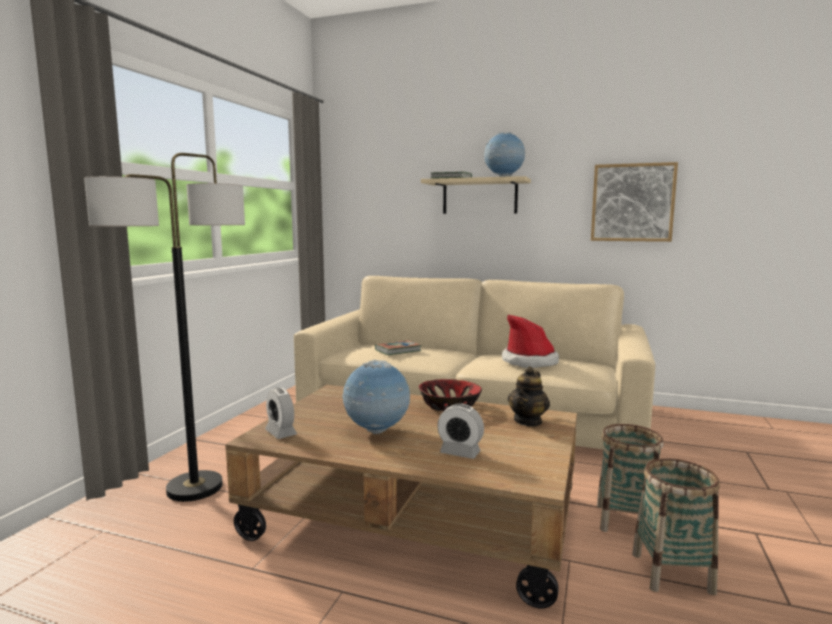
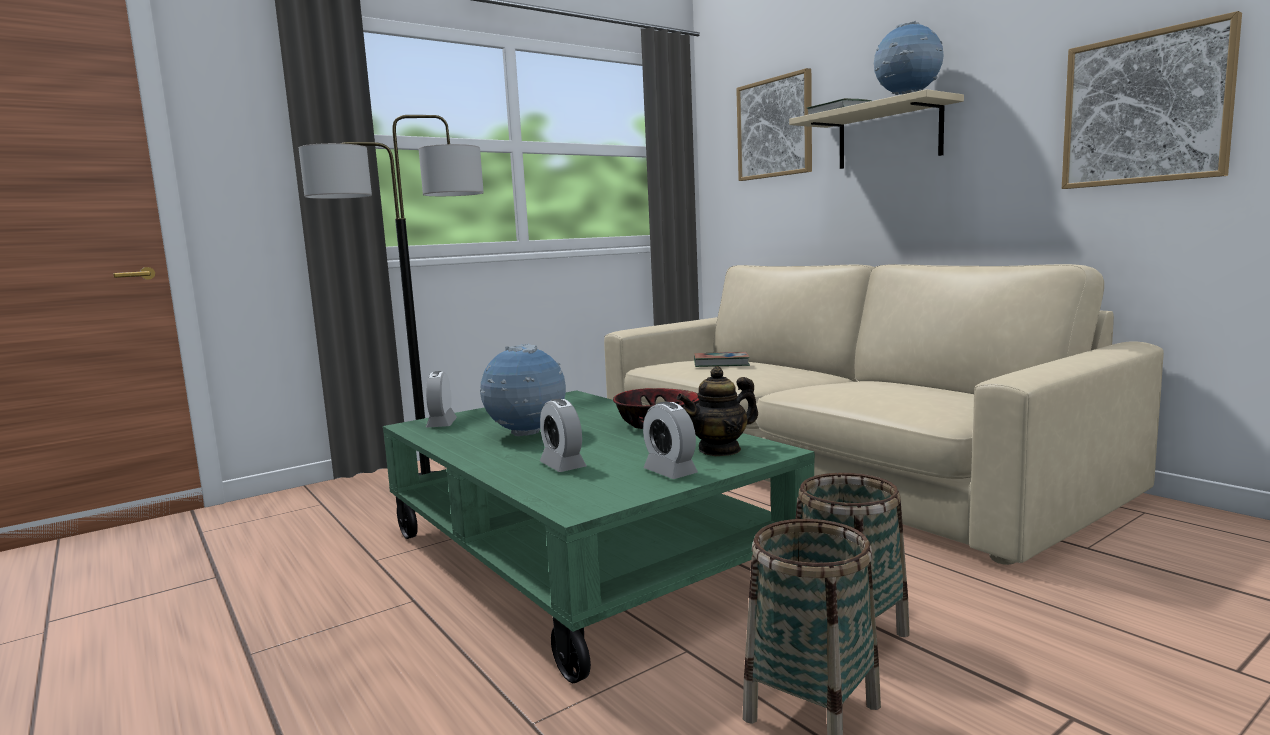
camera: 35 degrees right, 0 degrees up
(389, 179) = (775, 128): none -> picture
(415, 515) = (582, 556): brown coffee table -> green coffee table
(530, 361) = (878, 387): hat -> none
(535, 443) = (670, 472): none -> alarm clock

